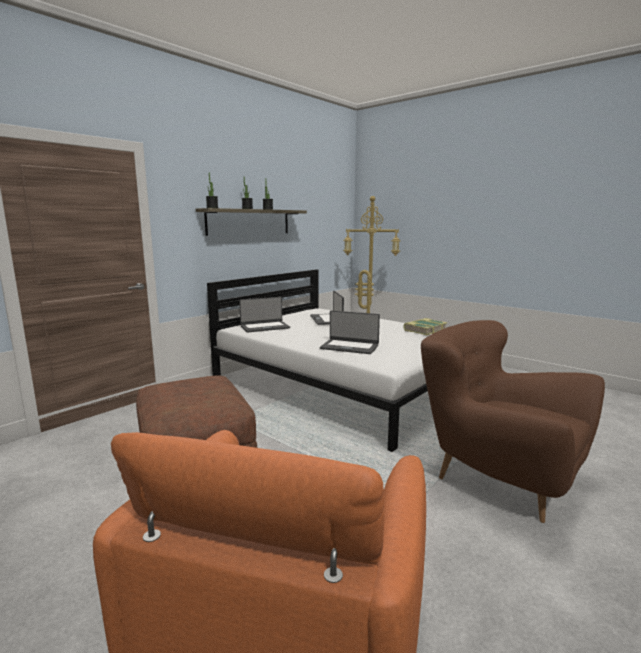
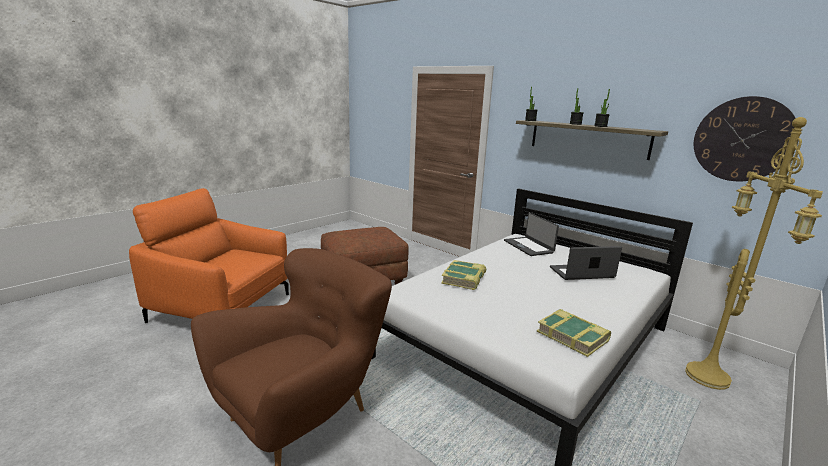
camera: 90 degrees right, 5 degrees up
(321, 212) = (743, 139): none -> wall clock
(349, 347) = (464, 279): laptop -> book

